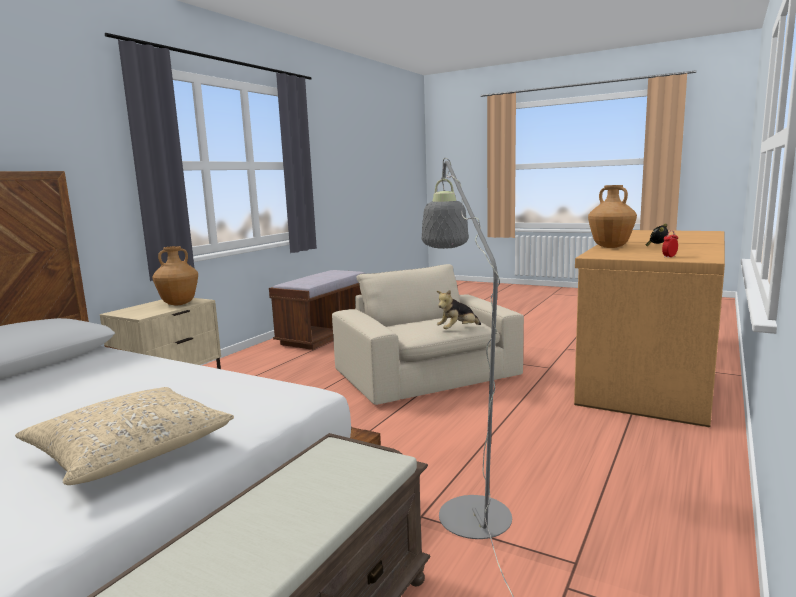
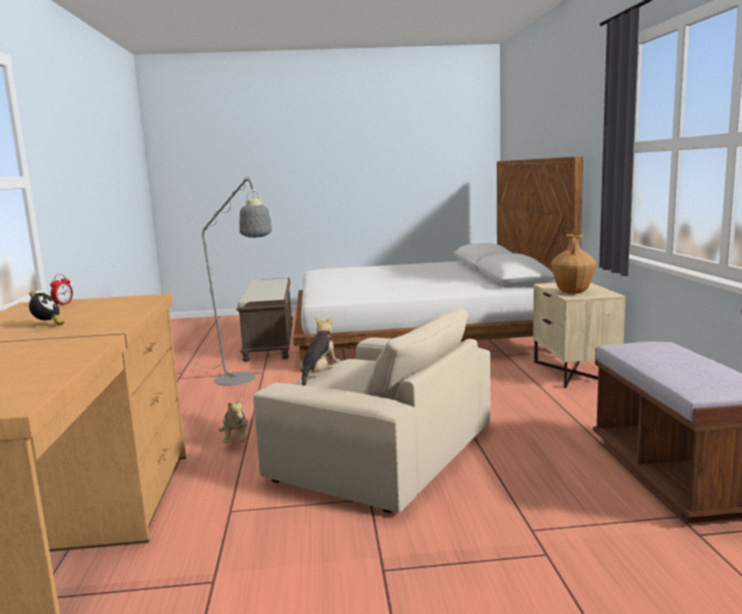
camera: 145 degrees right, 0 degrees up
(131, 450) = (343, 282): beige pillow -> none
(525, 409) = (236, 440): none -> plush toy
(611, 247) = (119, 316): brown vase -> none

